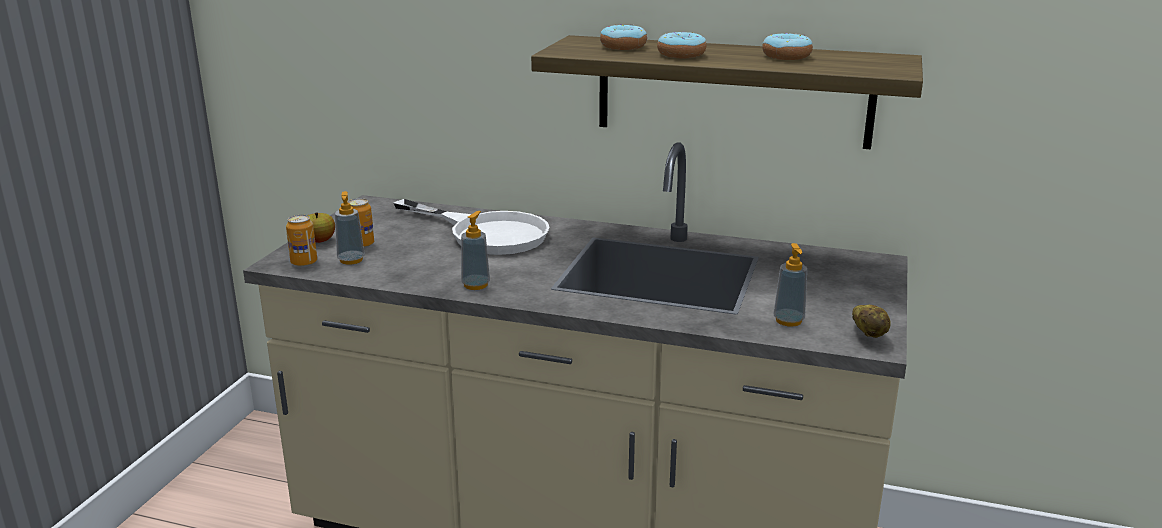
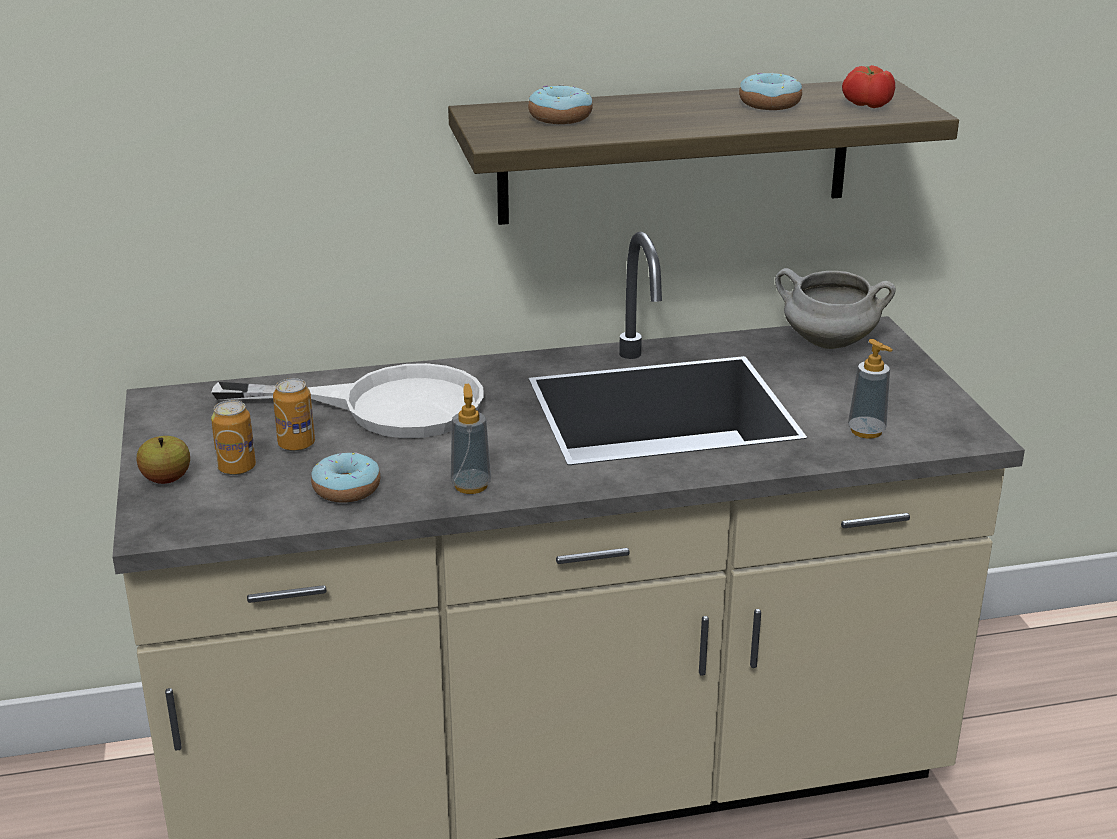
camera: 30 degrees left, 5 degrees up
(304, 263) = (191, 519): can -> can (296, 444)
(351, 260) = (255, 496): soap dispenser -> none
(681, 55) = (653, 121): donut -> donut (346, 489)
(833, 262) = (827, 343): none -> white cooking pot
(862, 65) = (867, 104): none -> tomato
(868, 335) = (957, 425): potato -> none

